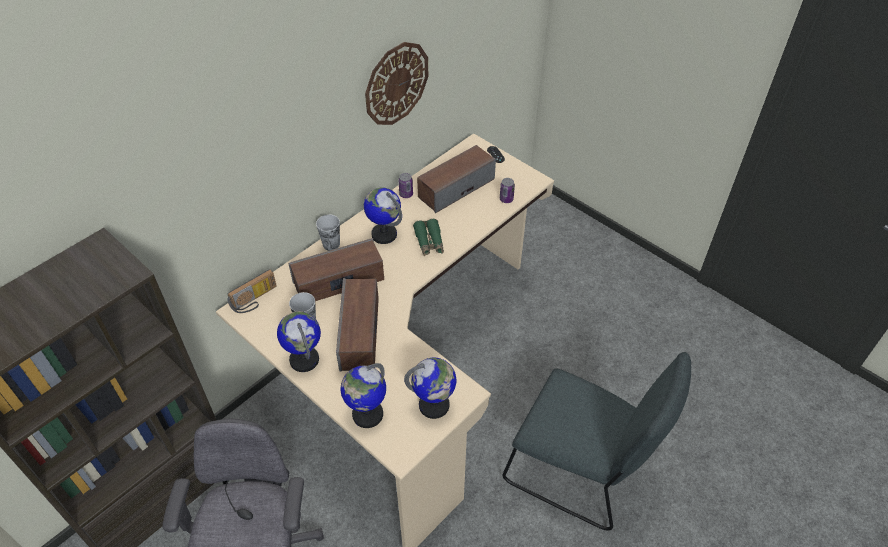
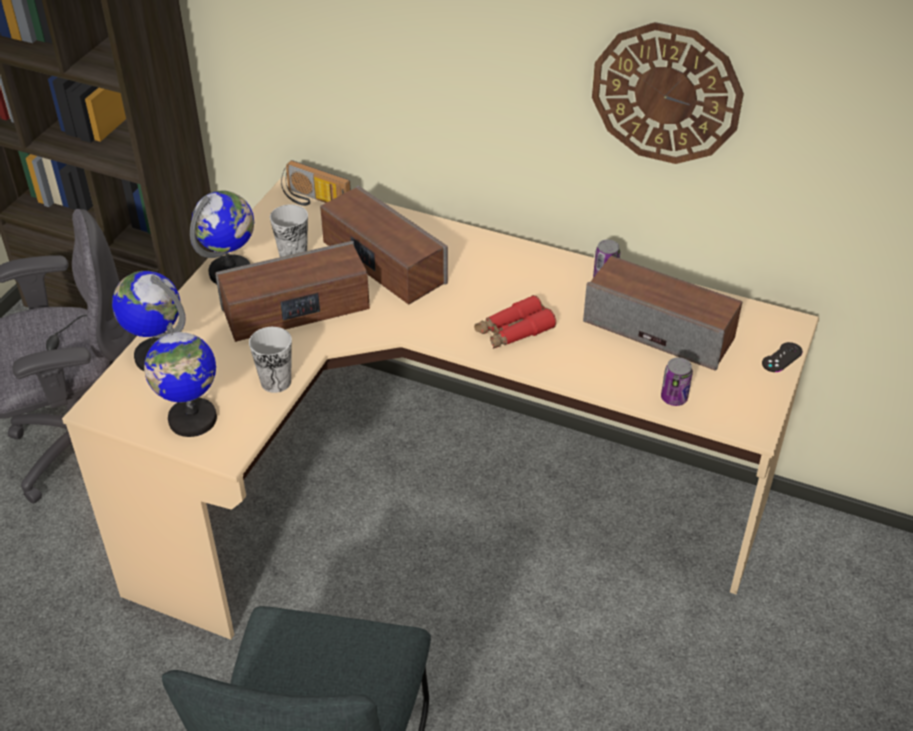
camera: 70 degrees right, 5 degrees down
(331, 244) = (451, 234): cup -> cup (276, 382)
(384, 234) = (502, 279): globe -> none
(429, 242) = (513, 331): green binoculars -> red binoculars

